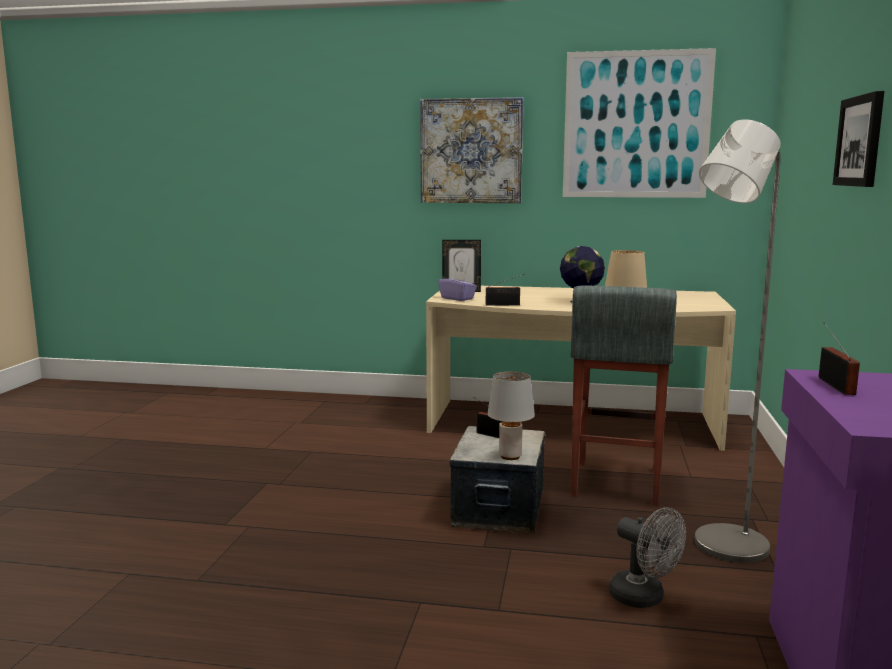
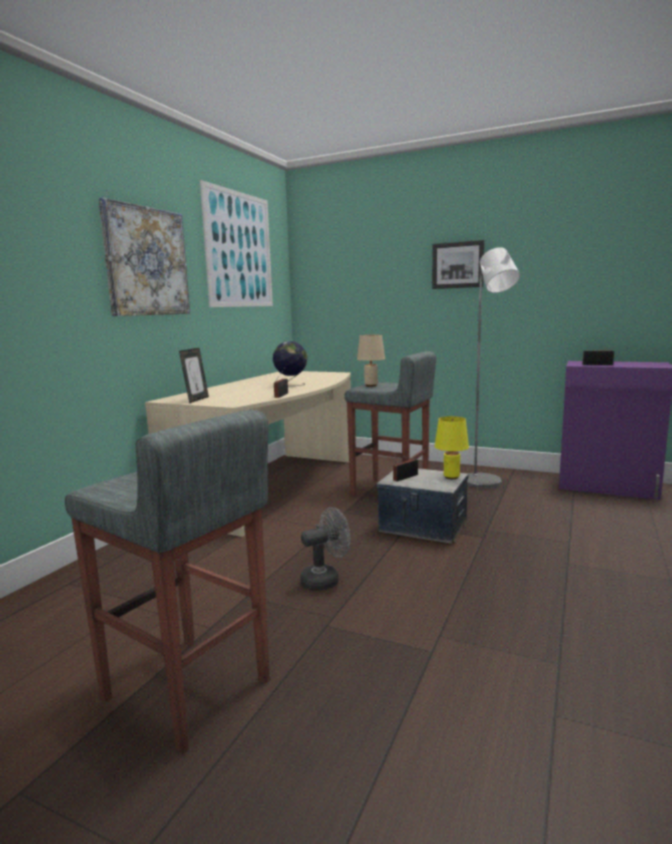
camera: 75 degrees left, 0 degrees up
(191, 455) = (186, 691): none -> grey stool
(457, 298) = (235, 401): purple tissue box -> none
(509, 456) = (451, 477): grey table lamp -> yellow table lamp
(644, 598) = (544, 507): grey fan -> grey fan (325, 580)

